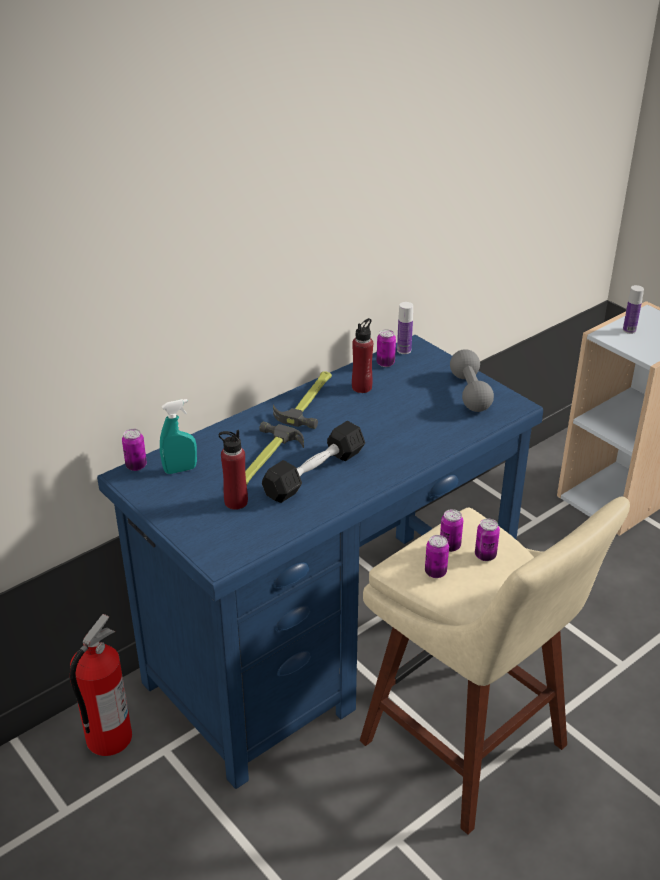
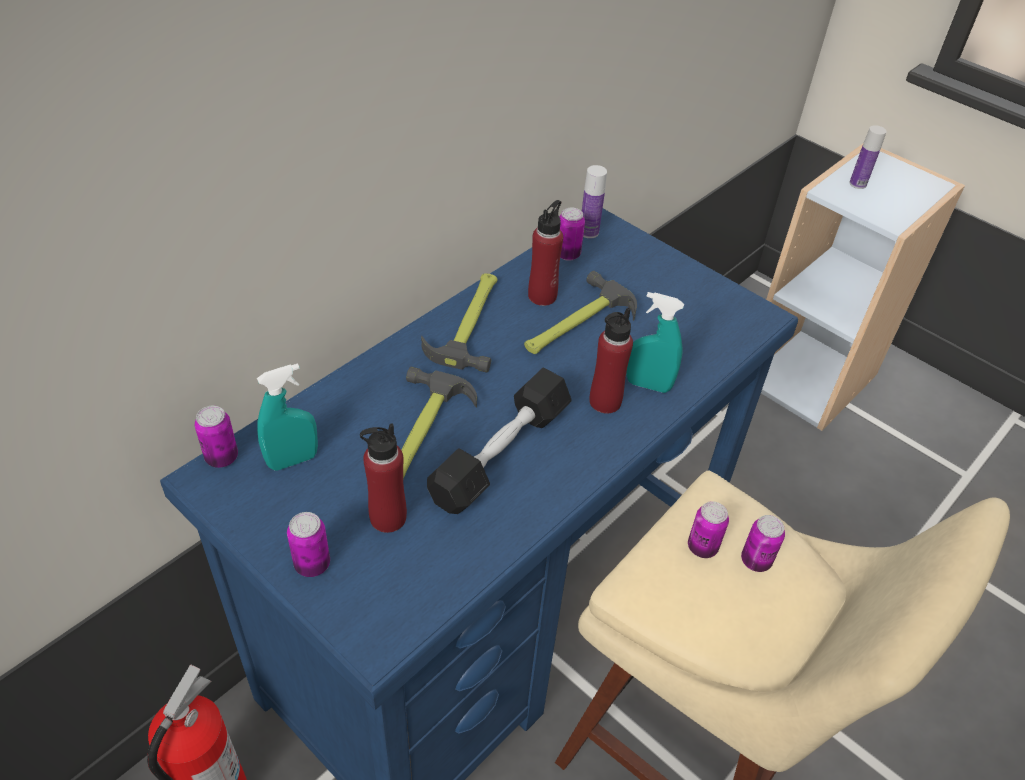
camera: 10 degrees left, 10 degrees up
(381, 404) = (575, 324): none -> hammer
(391, 449) = (605, 401): none -> red bottle
(423, 441) = (648, 385): none -> turquoise spray bottle
(435, 572) = (692, 598): can -> can (312, 564)
(470, 392) = (694, 298): grey dumbbell -> none

